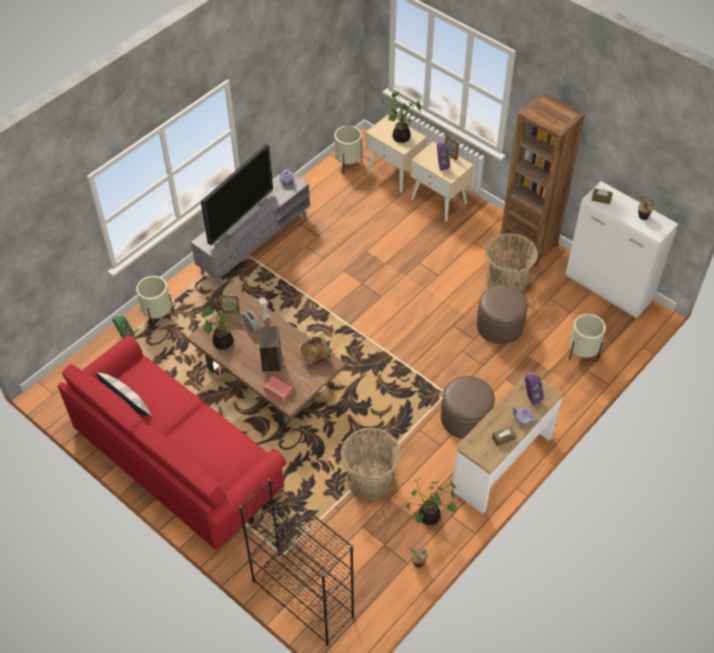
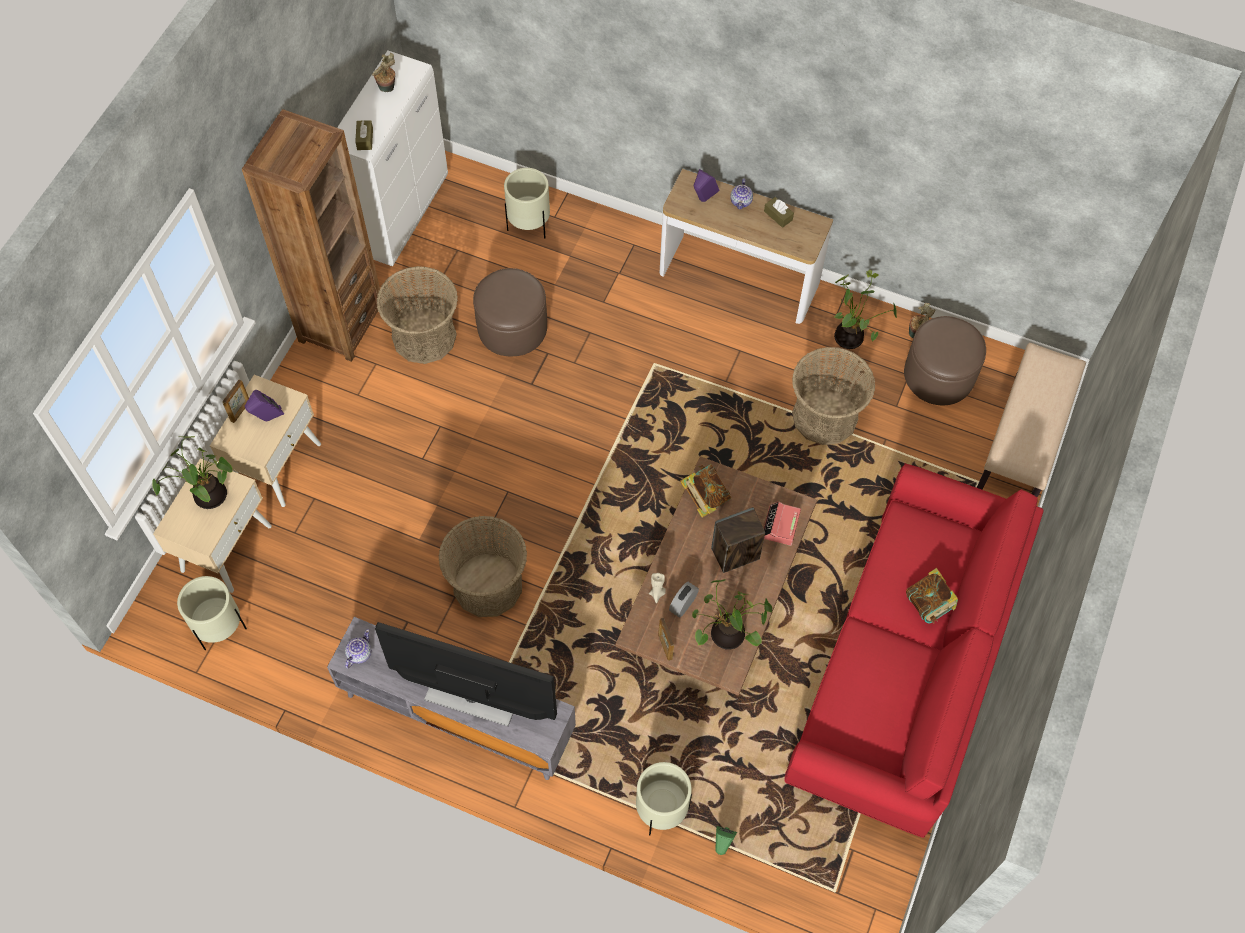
camera: 110 degrees left, 10 degrees up
(126, 401) = (899, 719): pillow -> none
(186, 443) = (930, 604): none -> book
(302, 599) = (1023, 442): black bookcase -> beige bench
(324, 273) = (487, 585): none -> basket
(465, 418) = (686, 333): brown ottoman -> brown ottoman (939, 375)

